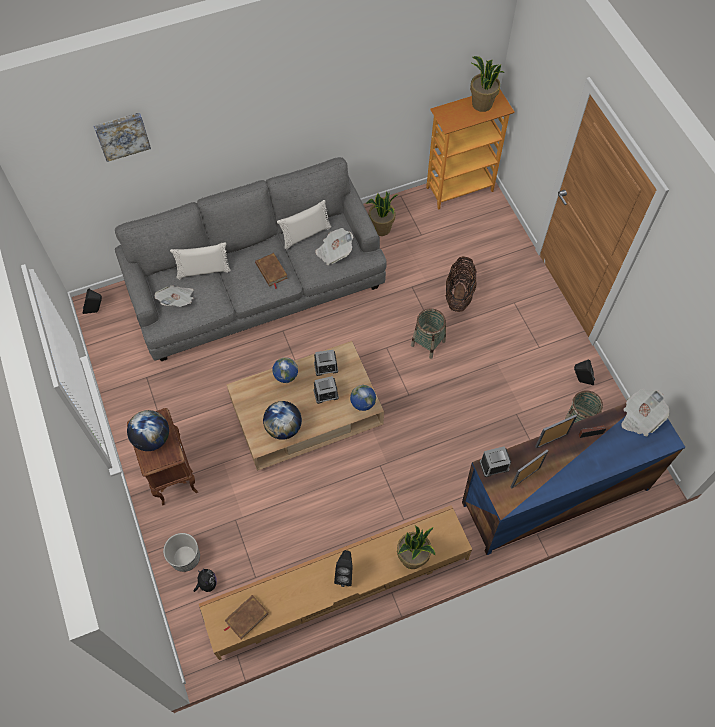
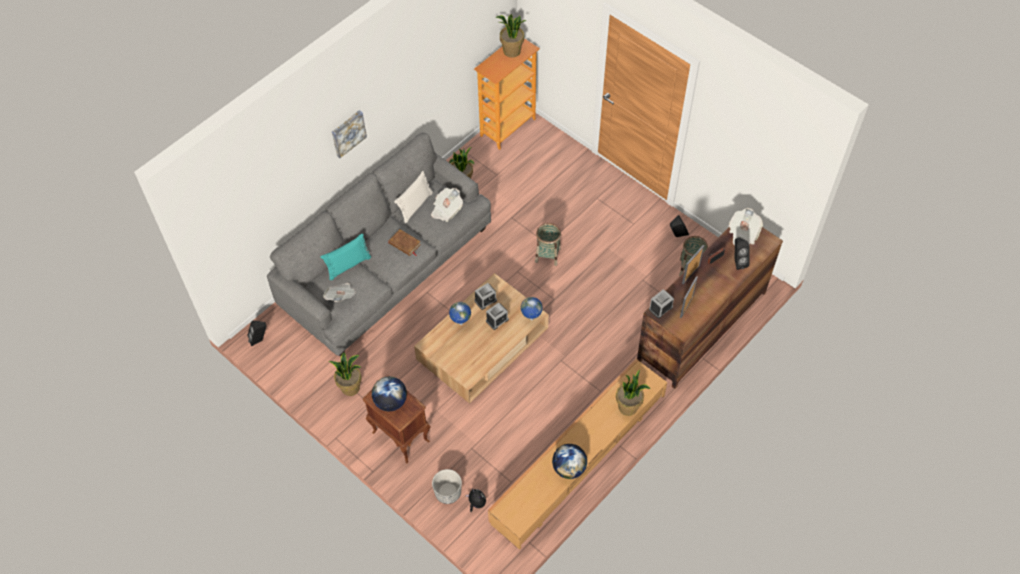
camera: 25 degrees left, 5 degrees down
(122, 135) = (267, 172): picture -> picture (348, 133)
(153, 398) = (350, 387): none -> potted plant
(203, 270) = (348, 265): white pillow -> turquoise pillow
(246, 617) = (529, 502): brown book -> none
(283, 427) = (478, 358): globe -> globe (569, 468)
(345, 573) = (585, 439): black speaker -> black speaker (737, 262)
(459, 294) = (551, 209): basket -> none
(553, 495) = (700, 326): blue cabinet -> brown cabinet

